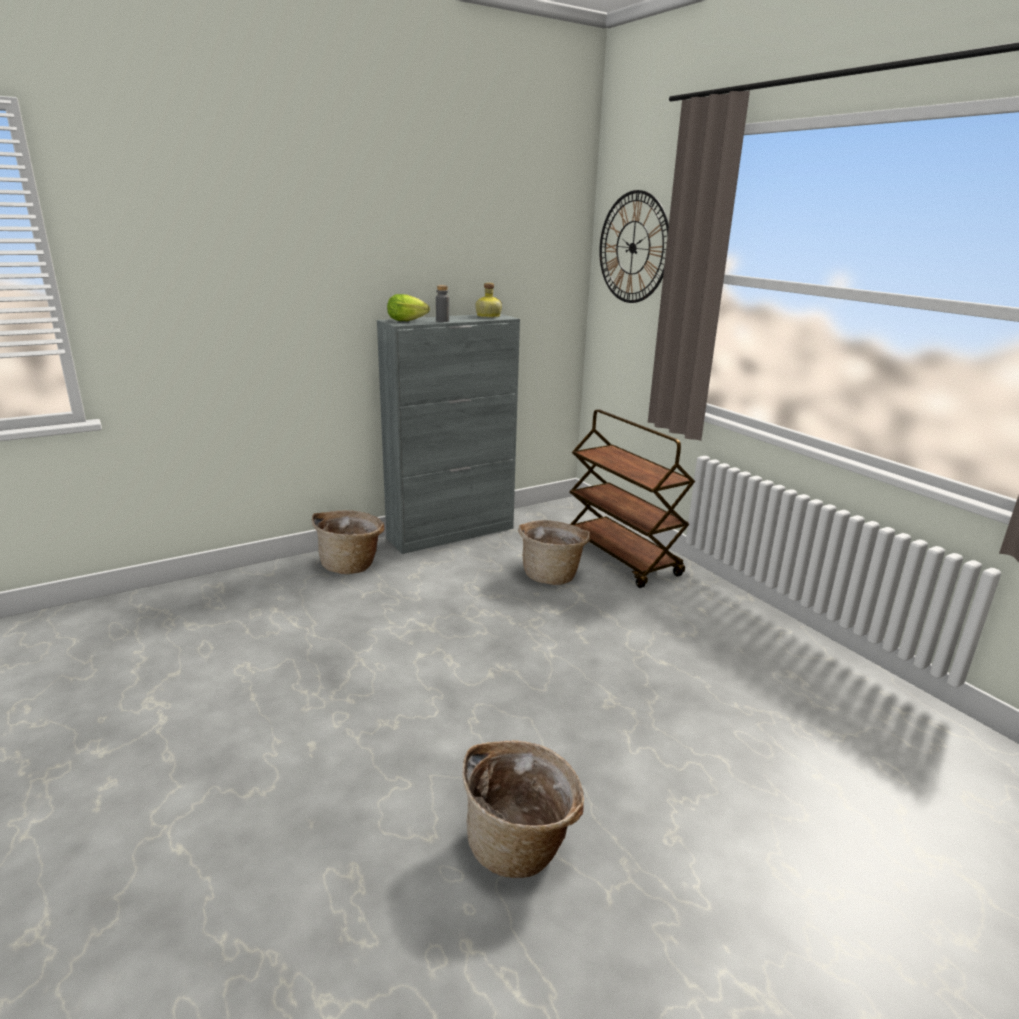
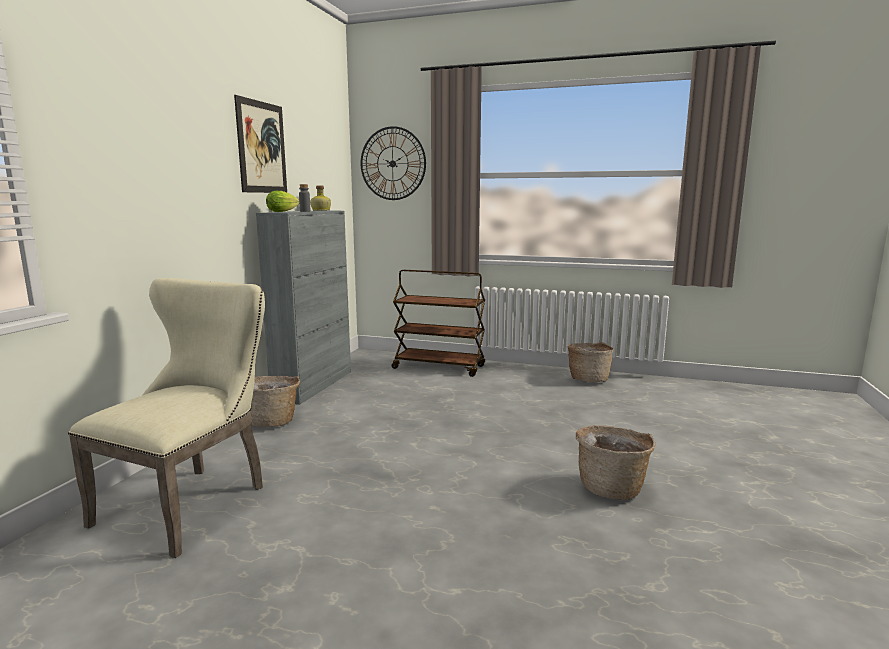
camera: 40 degrees left, 10 degrees down
(178, 626) = (192, 501): none -> beige chair
(400, 236) = (262, 147): none -> picture
(552, 575) = (417, 385): basket -> basket (588, 379)

